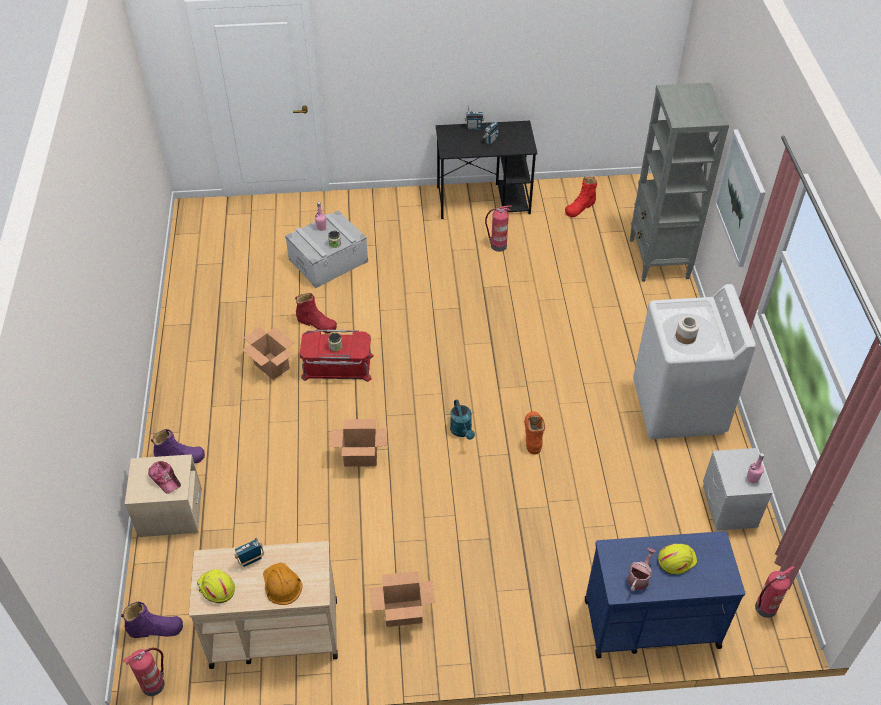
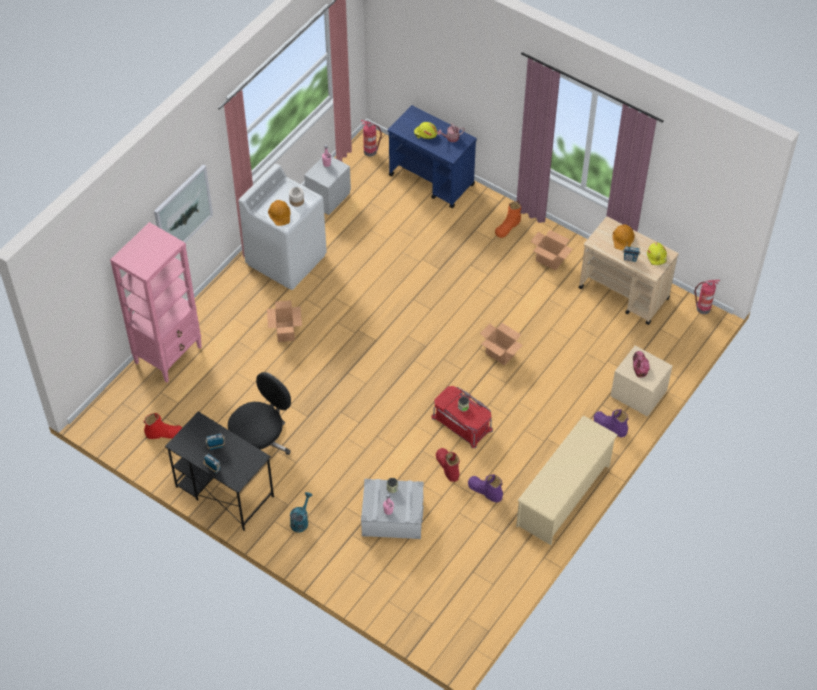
camera: 140 degrees left, 5 degrees up
(156, 629) = (686, 334): purple boot -> purple boot (485, 491)
(183, 364) = (564, 495): none -> beige shoe rack
(272, 366) = (504, 453): cardboard box -> cardboard box (285, 331)
(462, 431) = (426, 329): turquoise watering can -> turquoise watering can (300, 521)
(497, 246) = (261, 442): fire extinguisher -> black office chair
(533, 435) = (387, 300): orange boot -> orange boot (508, 227)
(658, 259) = (169, 354): grey bookcase -> pink bookcase
(682, 313) = (280, 214): none -> orange hard hat

